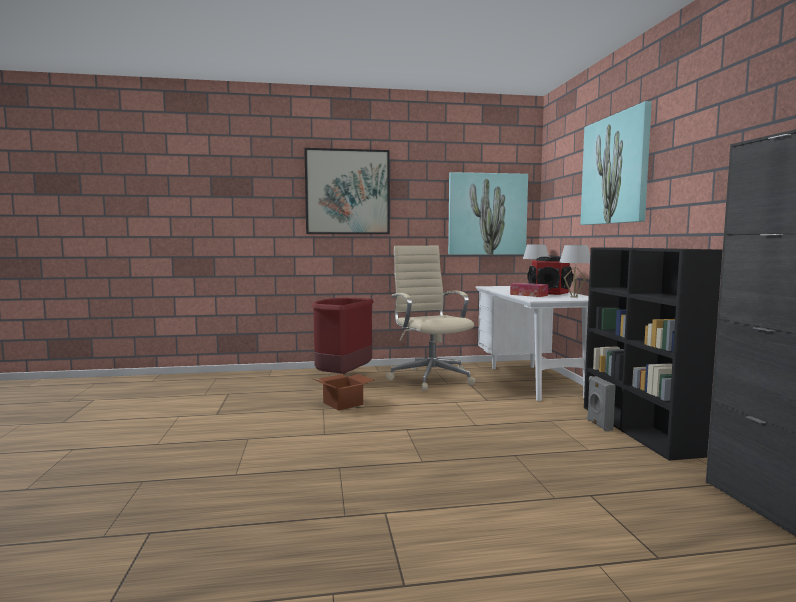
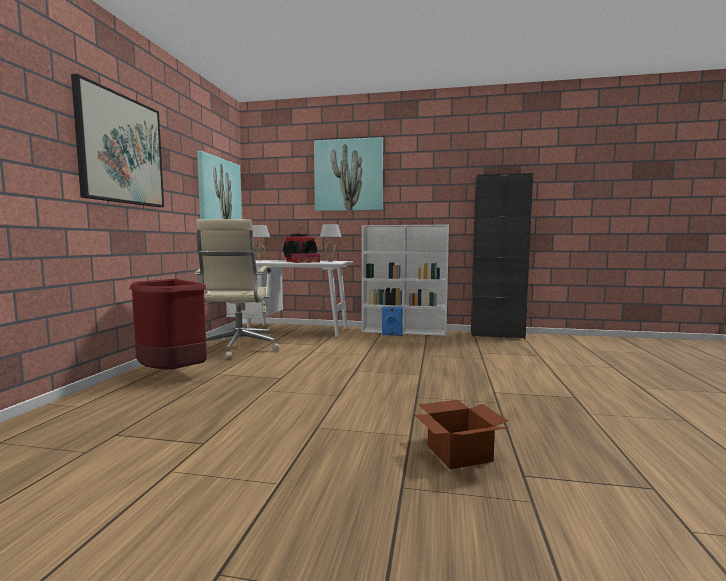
camera: 70 degrees left, 0 degrees up
(344, 403) = (263, 381): cardboard box -> cardboard box (459, 452)
(430, 378) = (238, 349): beige office chair -> beige office chair turned 90 degrees counterclockwise
(598, 425) = (392, 335): grey speaker -> blue speaker
(638, 430) = (405, 331): black bookcase -> white bookcase

